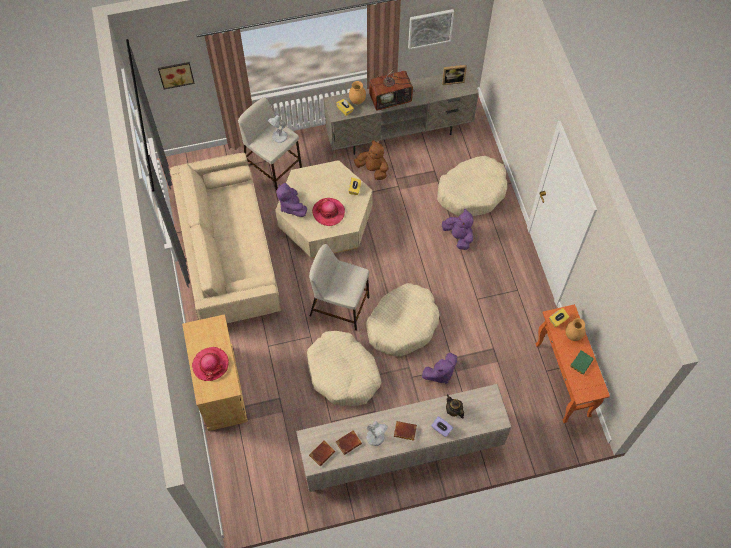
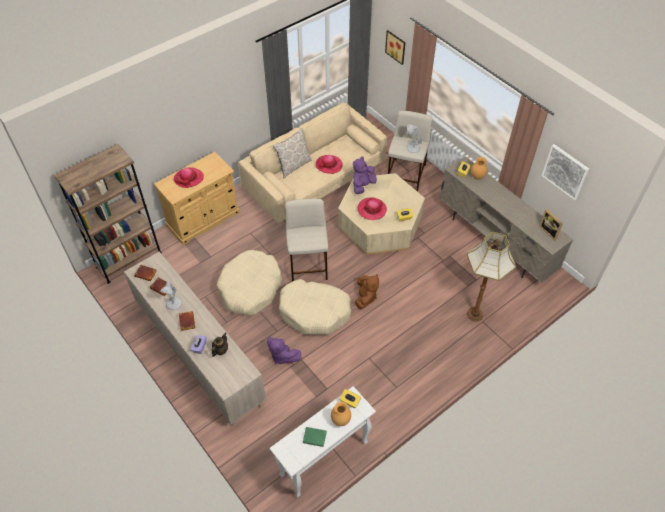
camera: 65 degrees right, 10 degrees down
(222, 259) = (293, 166): none -> pillow
(237, 487) = (129, 260): none -> brown bookcase
(242, 225) = (329, 165): none -> hat
(373, 169) = (447, 237): brown plush toy -> brown plush toy (365, 297)
(391, 98) = (497, 197): television -> none
(458, 236) = (422, 321): purple plush toy -> none
(472, 191) = (474, 315): beige dog bed -> floor lamp
(563, 380) = (323, 459): orange console table -> white console table

